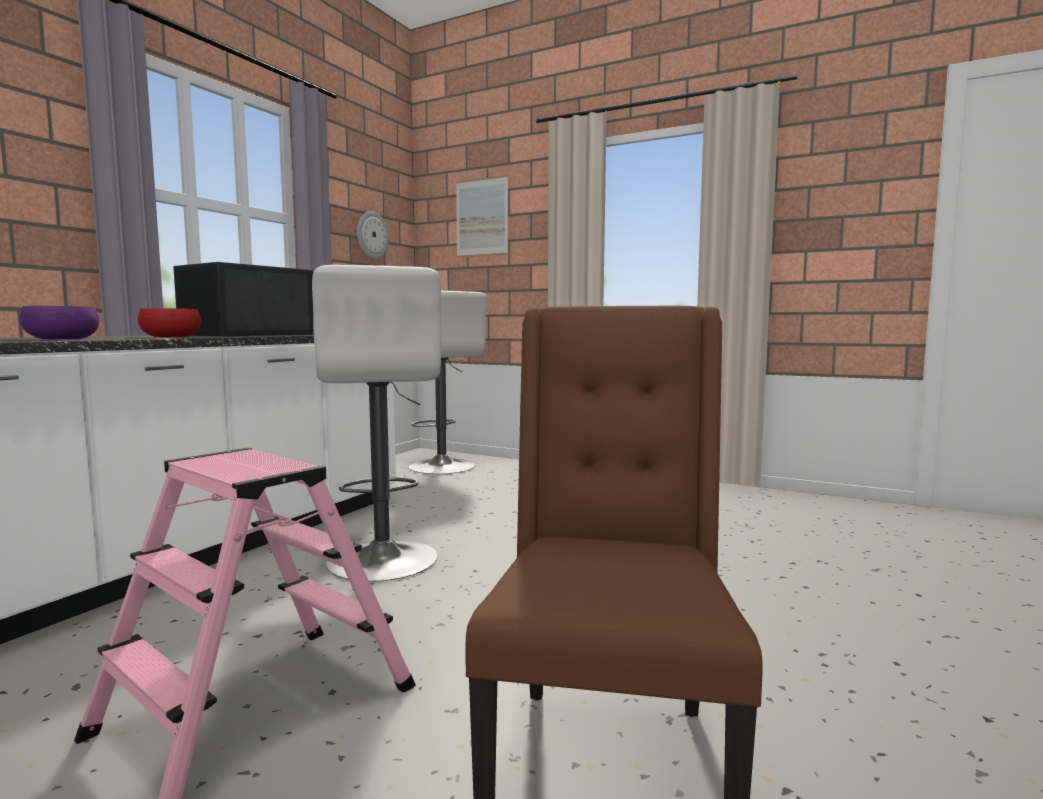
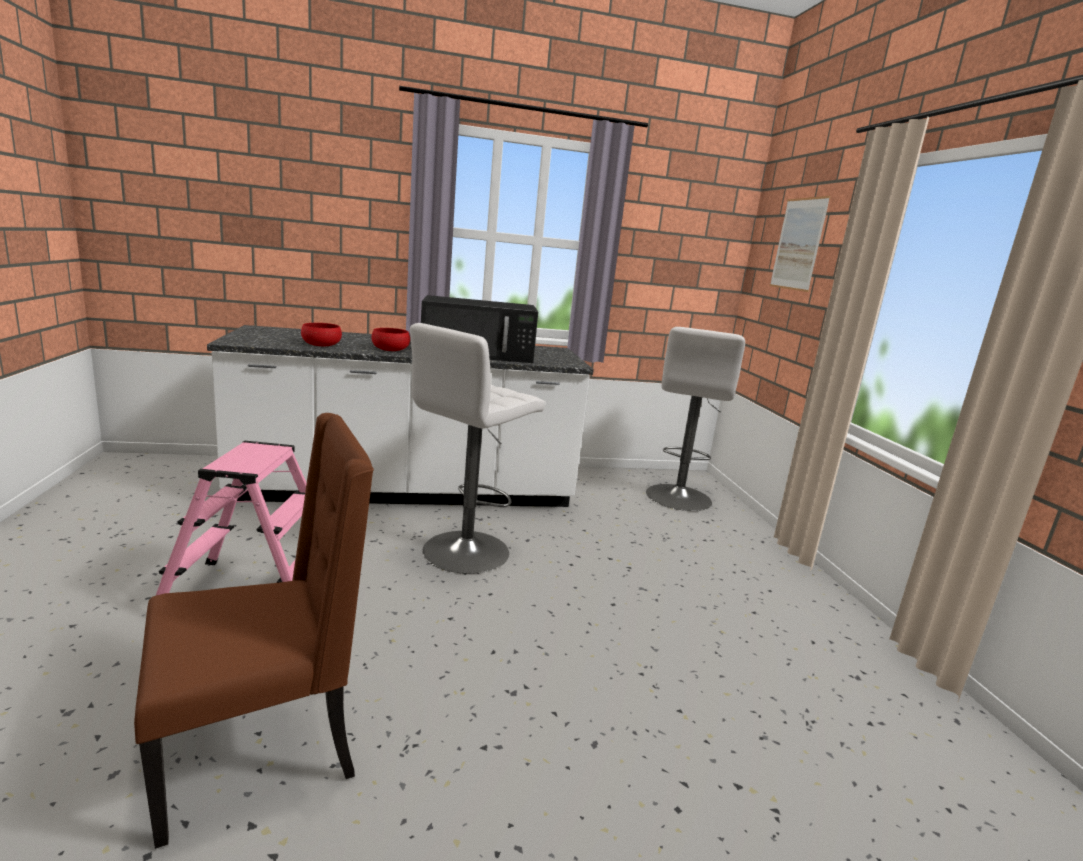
camera: 50 degrees right, 10 degrees up
(62, 339) = (321, 344): purple bowl -> red bowl
(371, 235) = (682, 257): wall clock -> none

